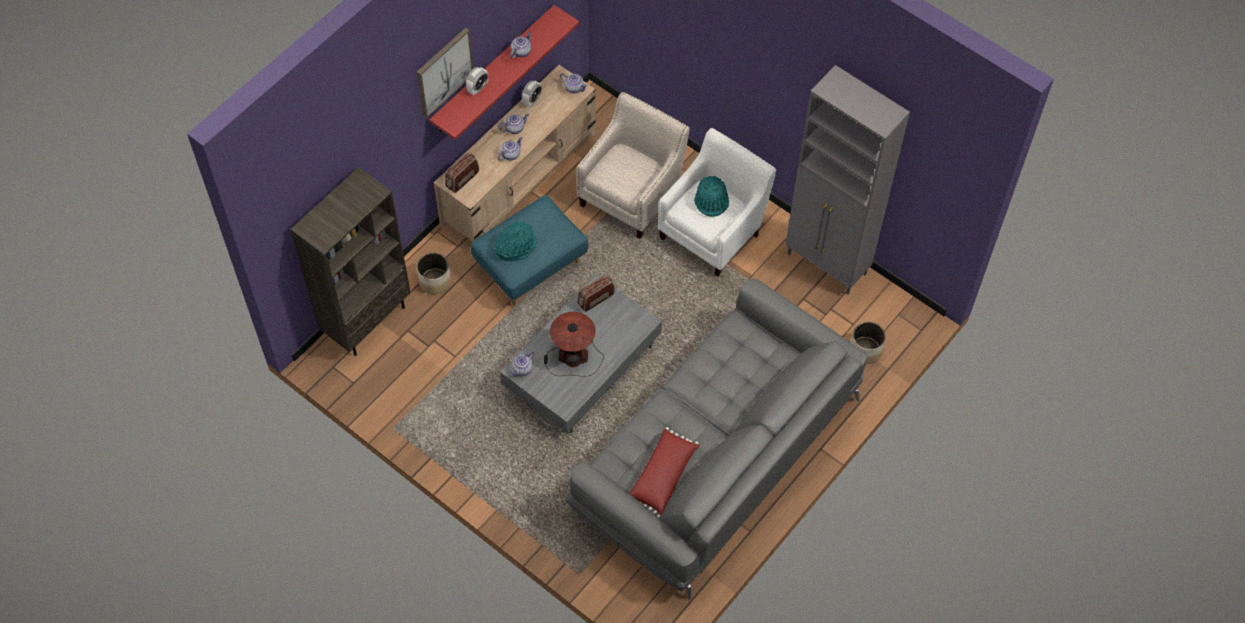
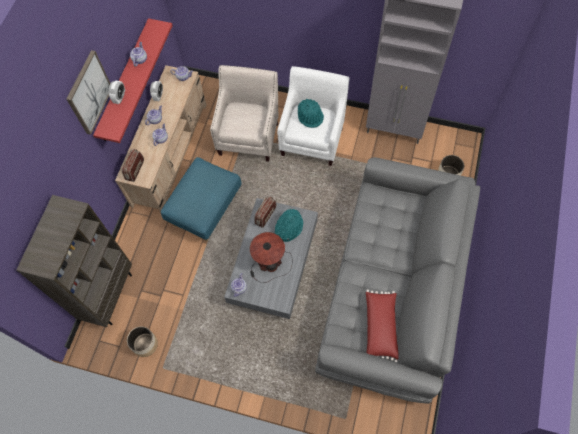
camera: 20 degrees left, 5 degrees up
(434, 281) = (144, 247): planter -> planter (145, 344)
(515, 246) = (193, 201): turquoise hat -> turquoise hat (288, 227)

